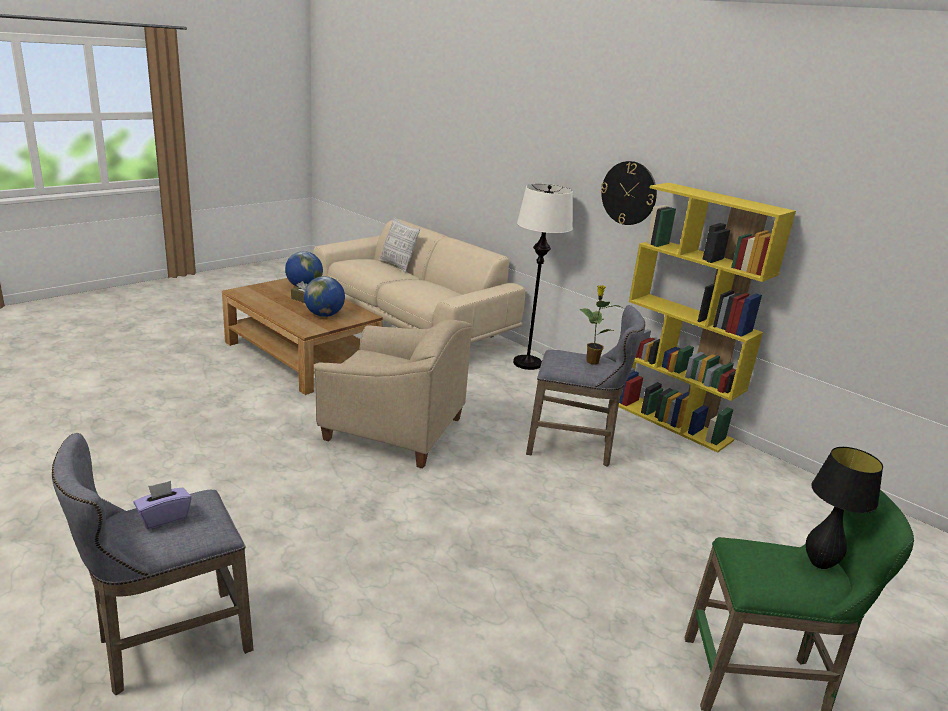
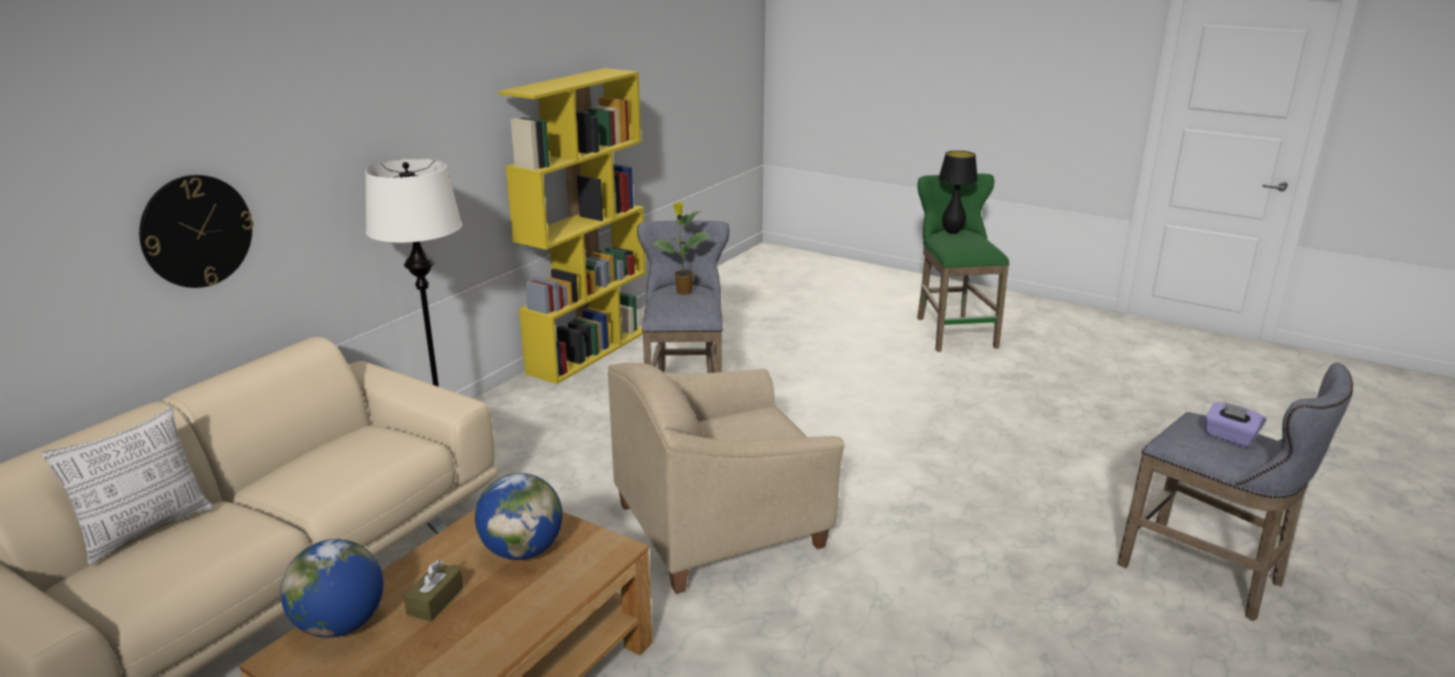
camera: 100 degrees left, 0 degrees up
(392, 430) = (721, 527): beige armchair -> beige armchair turned 120 degrees counterclockwise
(629, 193) = (452, 128): wall clock -> wall clock (196, 231)

